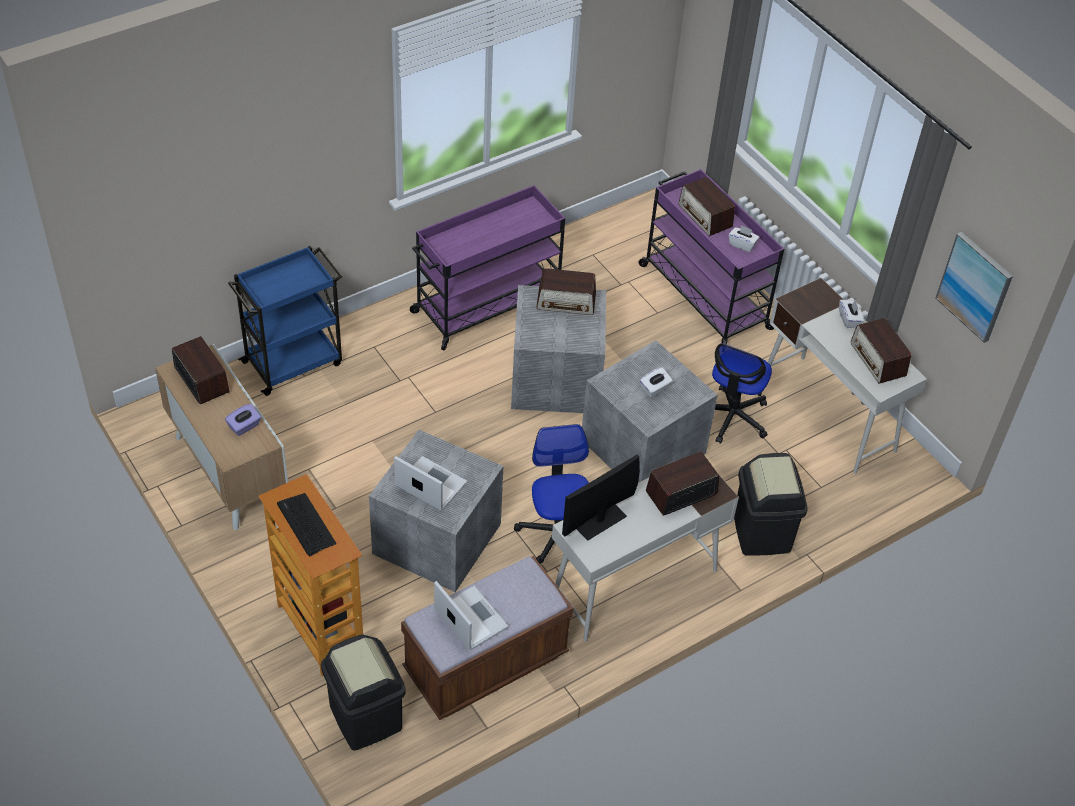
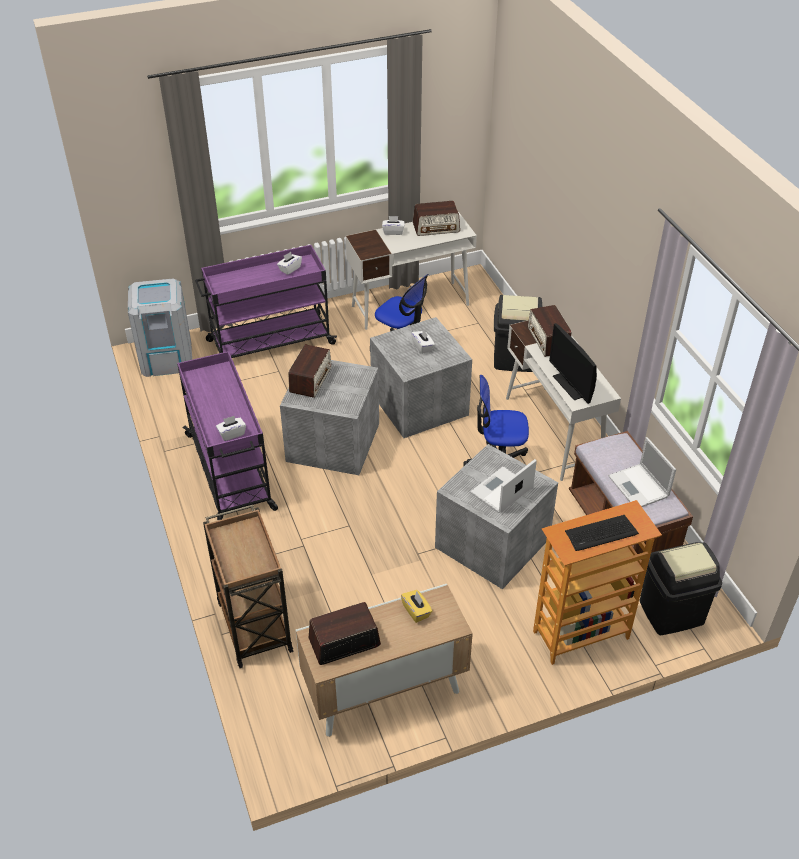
camera: 75 degrees left, 5 degrees down
(244, 426) = (416, 611): purple tissue box -> yellow tissue box
(294, 362) = (254, 624): blue cart -> brown cart
(451, 250) = (232, 434): none -> white tissue box
(470, 617) = (639, 487): laptop -> laptop turned 90 degrees counterclockwise
(646, 219) = (166, 358): none -> grey trash can
(705, 216) = (249, 281): radio -> none
(975, 286) = (453, 127): picture -> none

